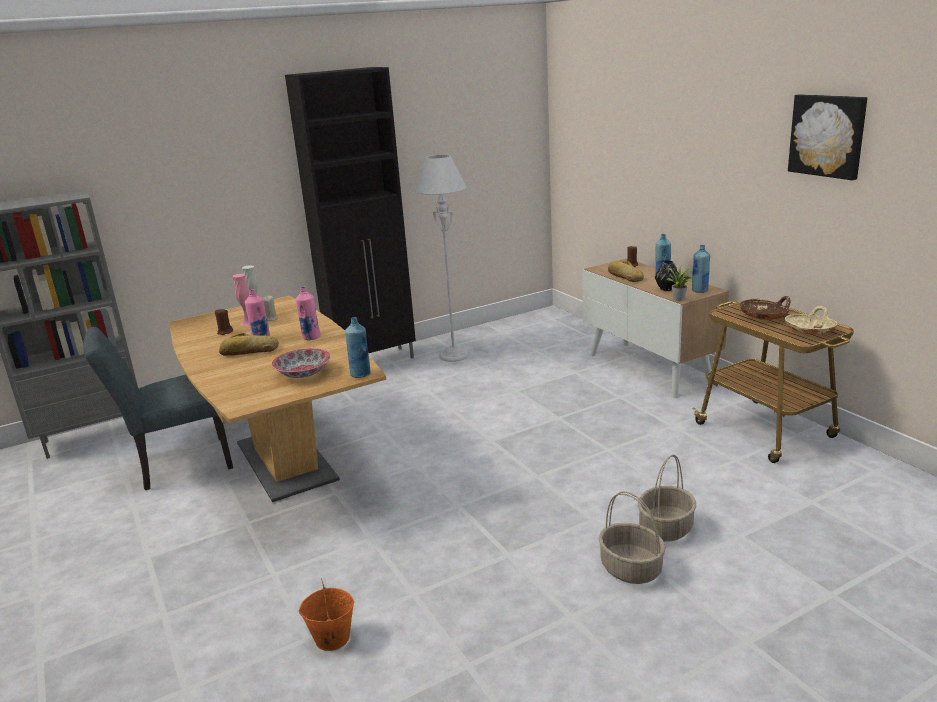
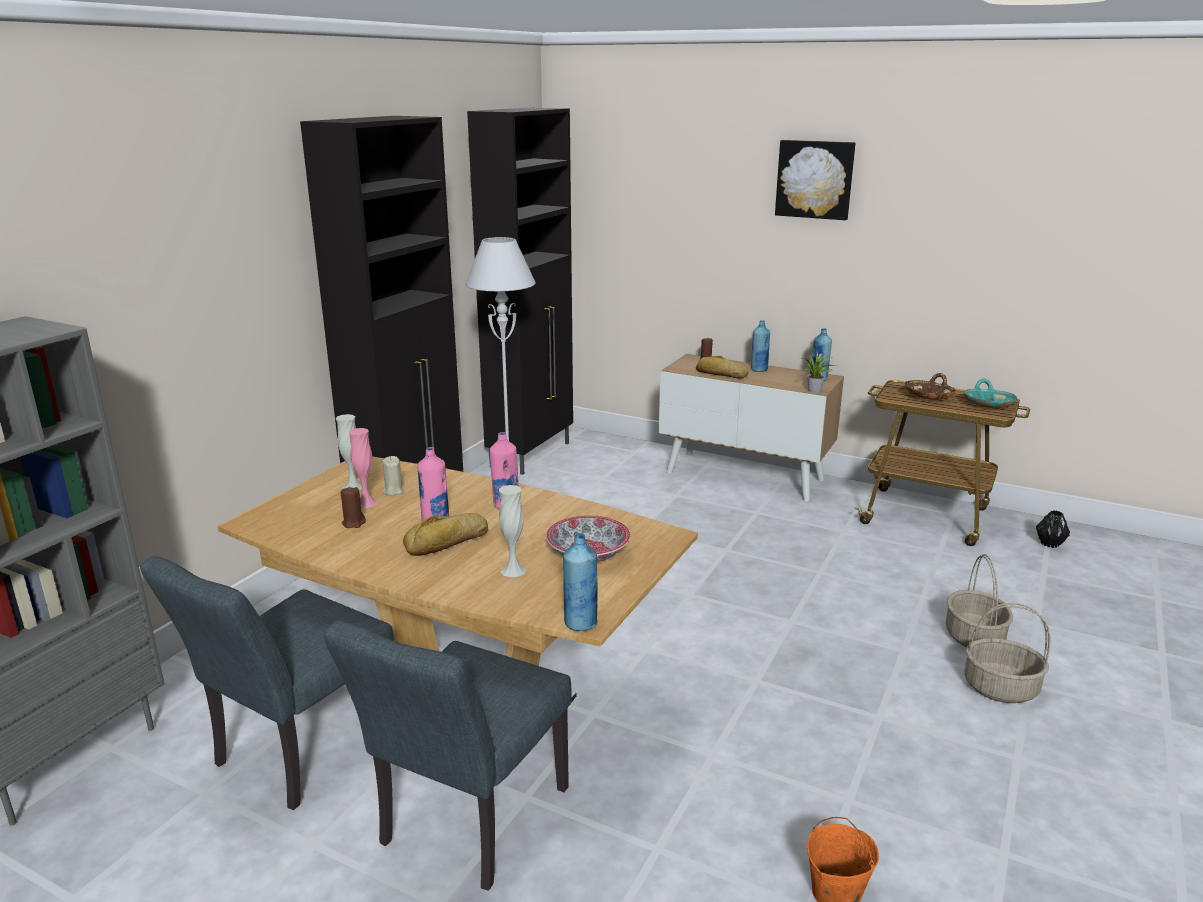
camera: 35 degrees left, 0 degrees up
(204, 525) = (466, 825): none -> grey chair
(252, 373) = (513, 570): none -> white vase
(360, 374) = (666, 538): blue bottle -> blue bottle (580, 623)
(510, 326) = (532, 454): none -> black cabinet
(666, 289) = (785, 381): black vase -> black vase (1049, 544)
(810, 331) = (987, 405): beige bowl -> turquoise bowl
(828, 135) = (973, 206): picture -> picture (815, 179)

